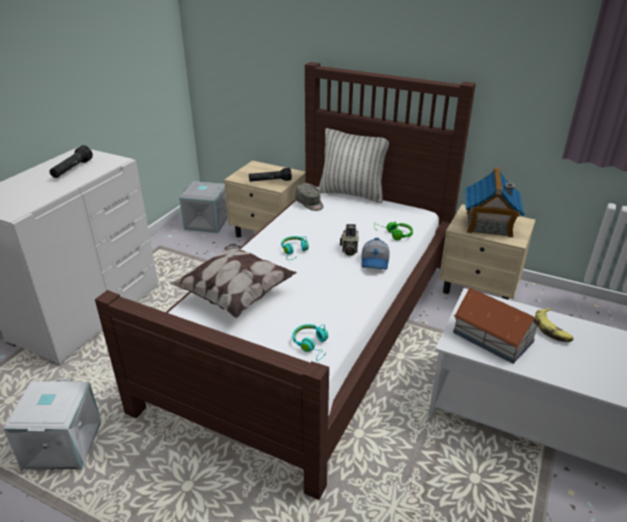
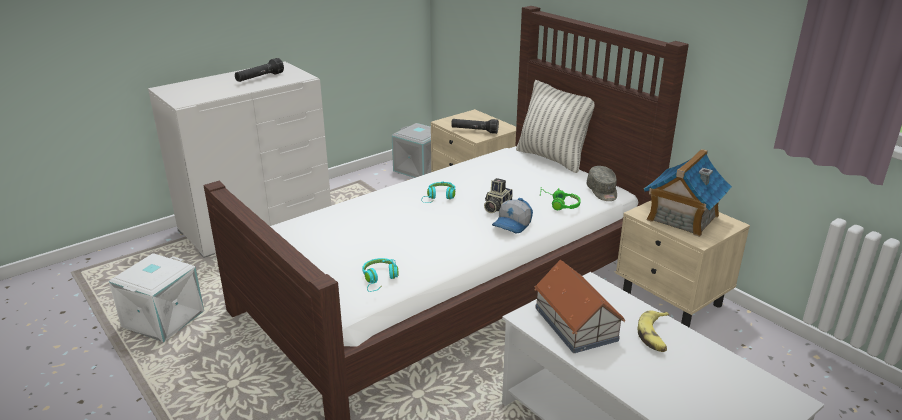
camera: 25 degrees right, 5 degrees down
(236, 294) = (350, 221): pillow -> none
(310, 203) = (496, 158): grey cap -> grey cap (602, 191)

